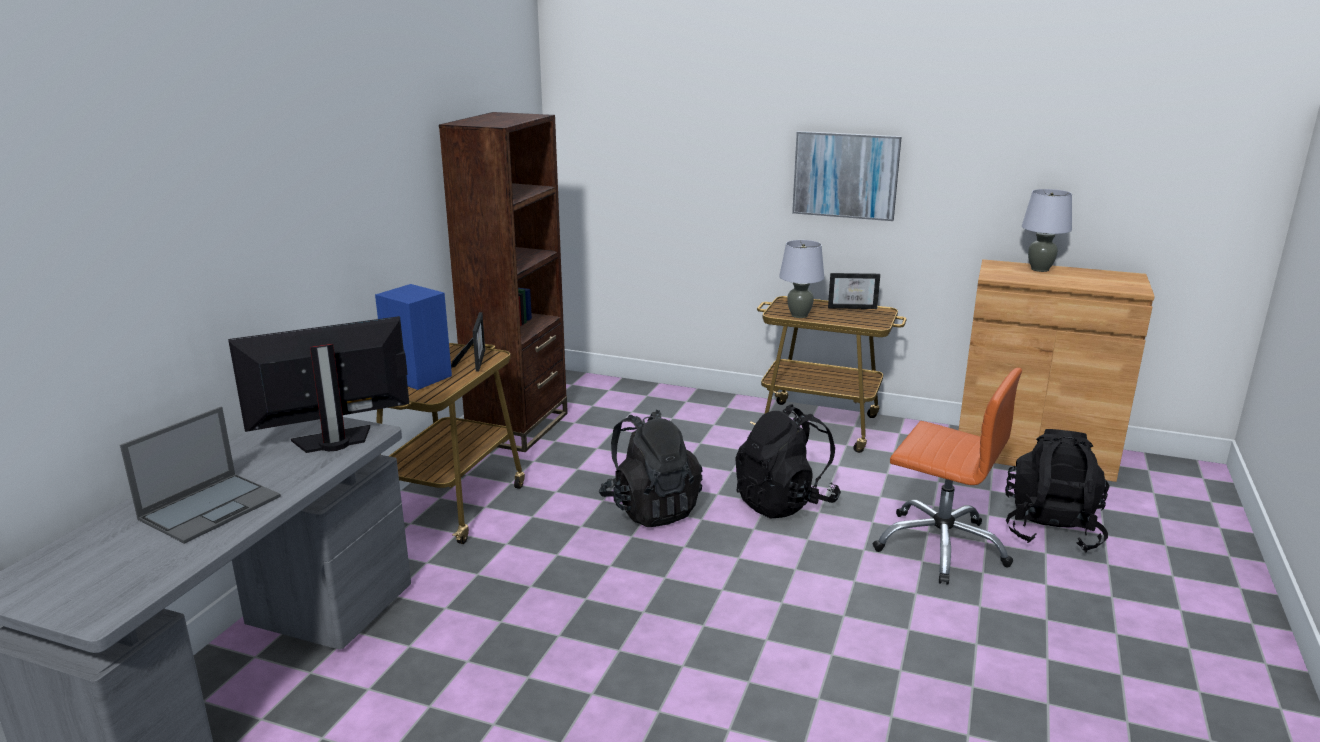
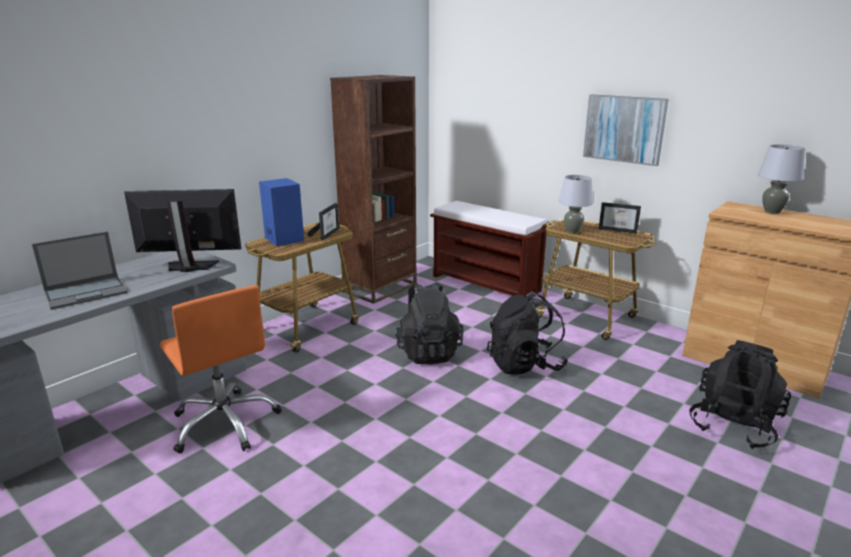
camera: 20 degrees right, 0 degrees up
(664, 398) = (487, 283): none -> brown bench
(941, 546) = (628, 419): orange office chair -> orange office chair (225, 423)

